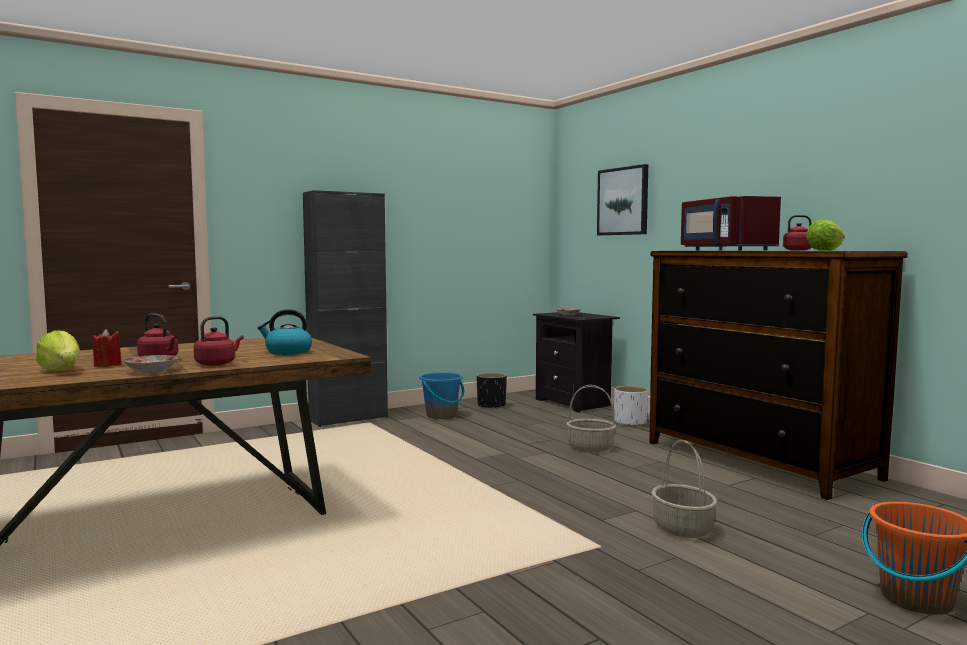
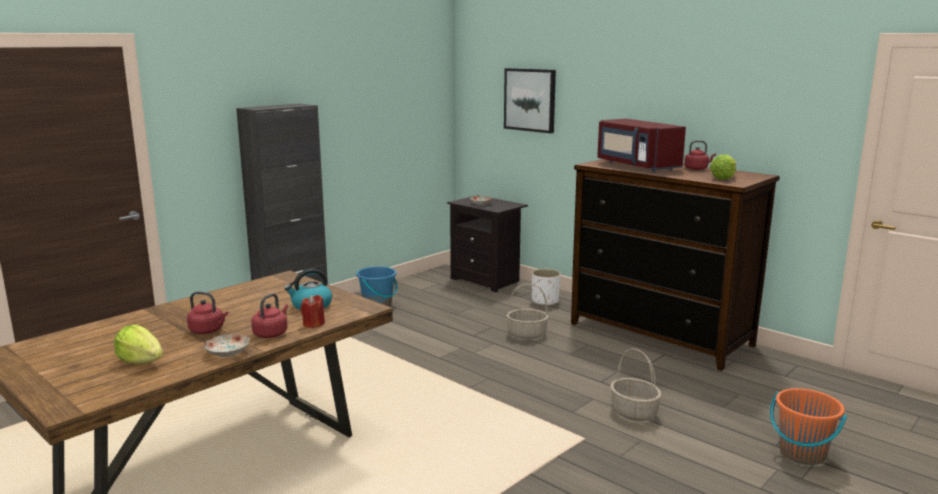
camera: 15 degrees left, 10 degrees up
(107, 365) = (172, 346): red candle -> red candle (313, 324)
(491, 406) = (416, 290): black planter -> none

